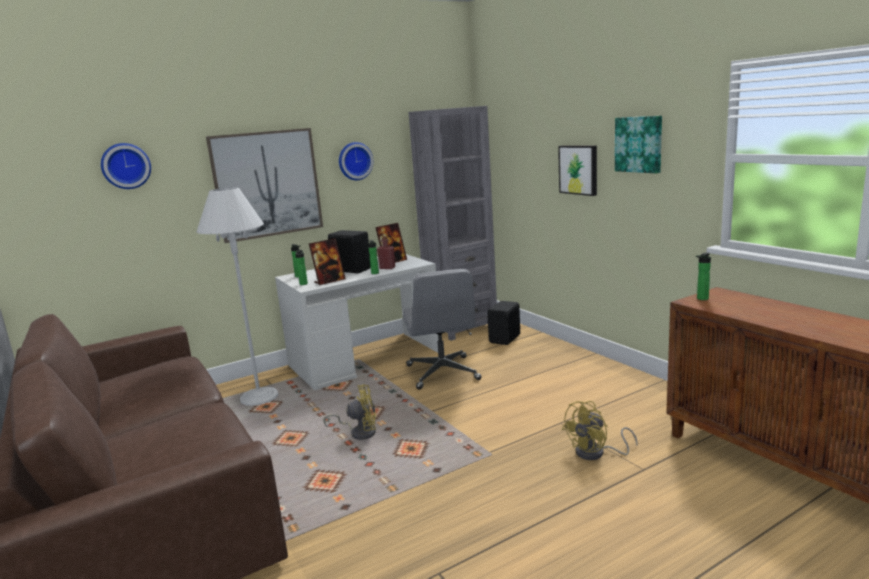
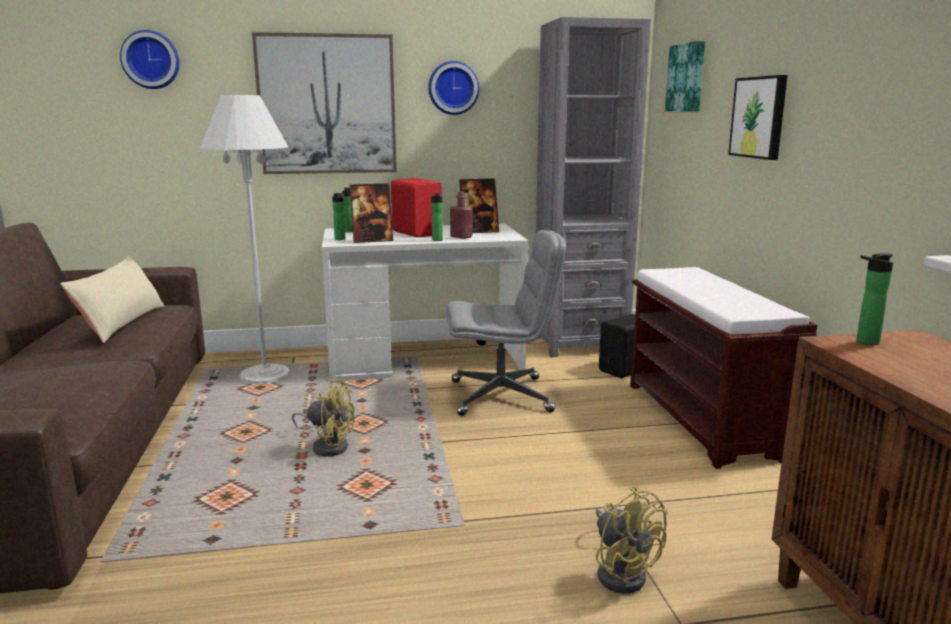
camera: 20 degrees right, 0 degrees up
(165, 379) = (121, 323): none -> beige pillow
(352, 270) = (417, 233): black speaker -> red speaker
(443, 373) = (502, 396): grey office chair -> grey office chair turned 105 degrees counterclockwise
(573, 360) = (702, 420): none -> brown bench
(596, 453) = (622, 572): yellow fan -> yellow fan turned 105 degrees counterclockwise
(639, 144) = (848, 67): picture -> picture (687, 77)

